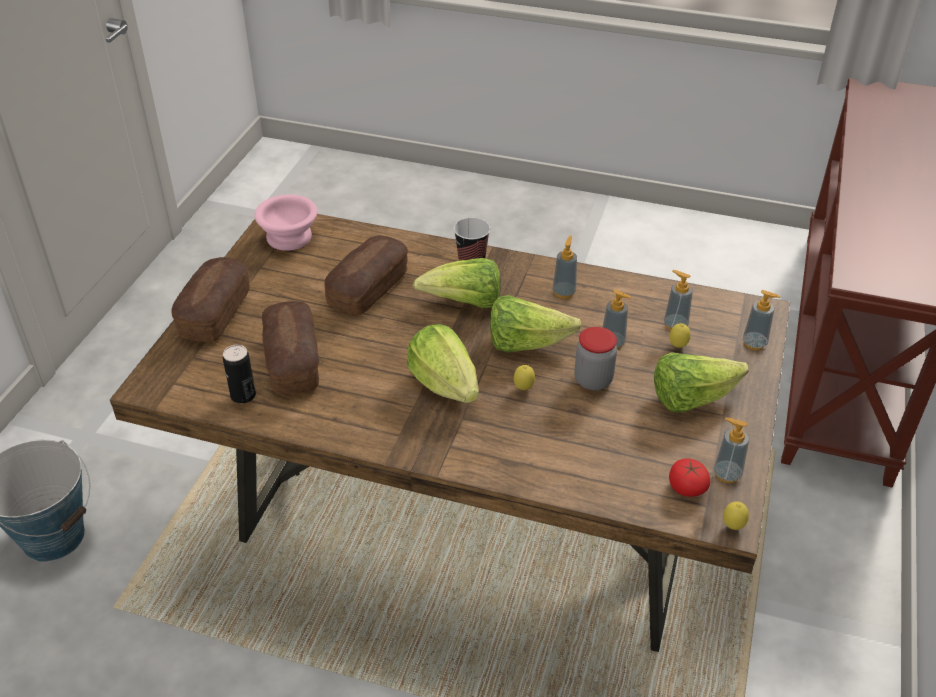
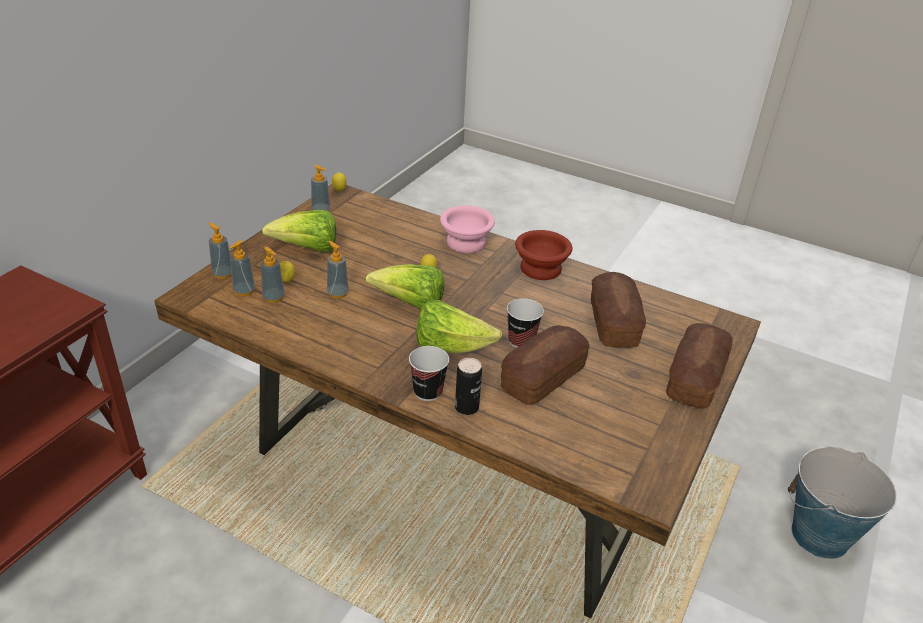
camera: 170 degrees left, 5 degrees down
(243, 395) = (651, 305): can -> can (466, 407)
(289, 236) = (632, 462): pink bowl -> pink bowl (465, 243)
(381, 427) = (542, 269): none -> brown bowl
(394, 322) = (521, 341): none -> cup
(445, 384) = (489, 287): lettuce -> none
(564, 292) = (351, 342): soap dispenser -> soap dispenser (244, 291)
(593, 380) = (372, 271): jar -> none
(687, 487) = (351, 209): tomato -> none

